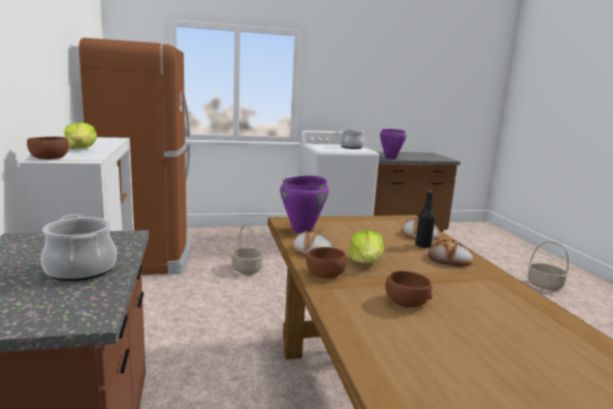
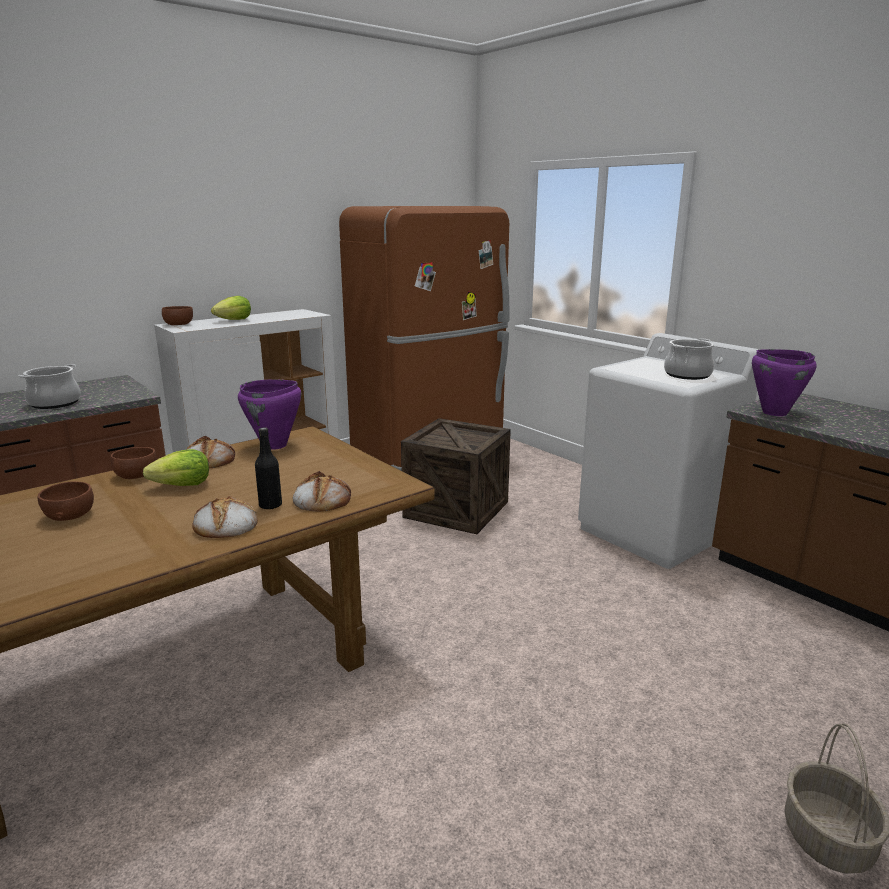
camera: 65 degrees right, 5 degrees up
(247, 269) = (456, 509): basket -> crate

